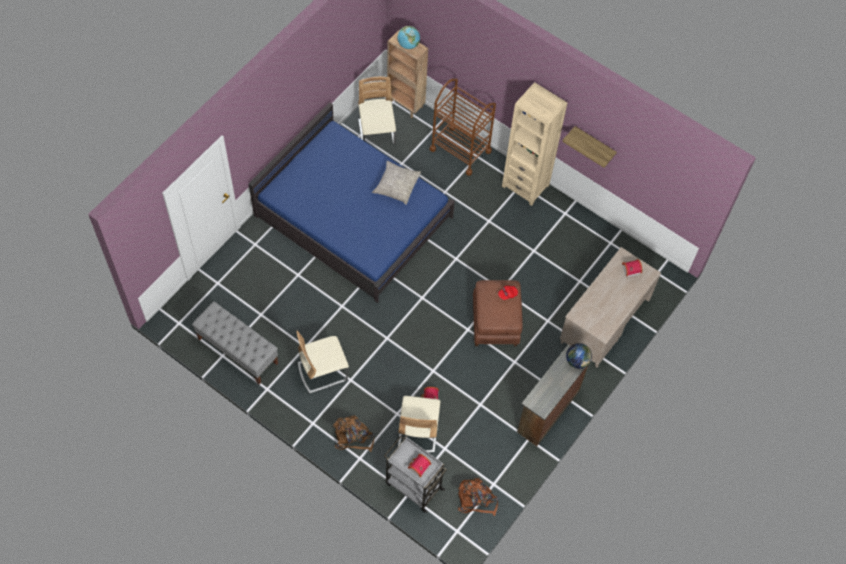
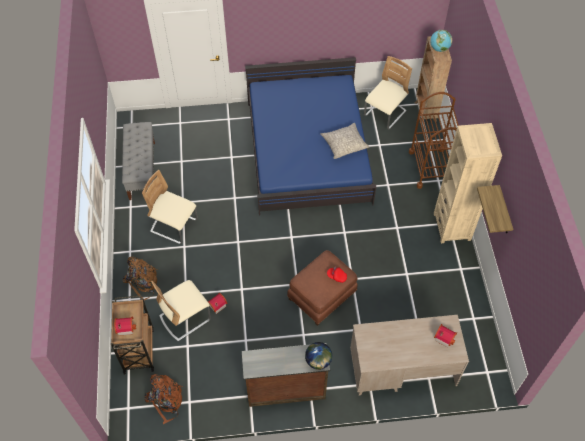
camera: 50 degrees right, 5 degrees down
(413, 485) = (138, 349): grey cart -> brown cart

